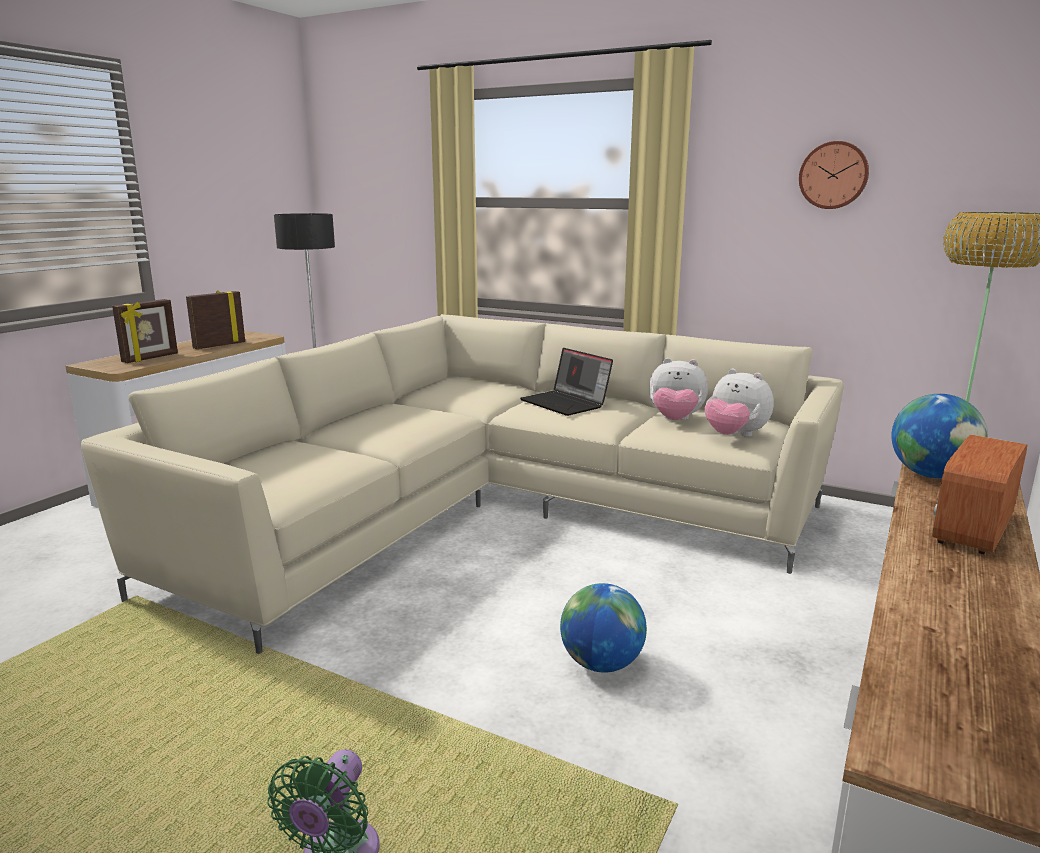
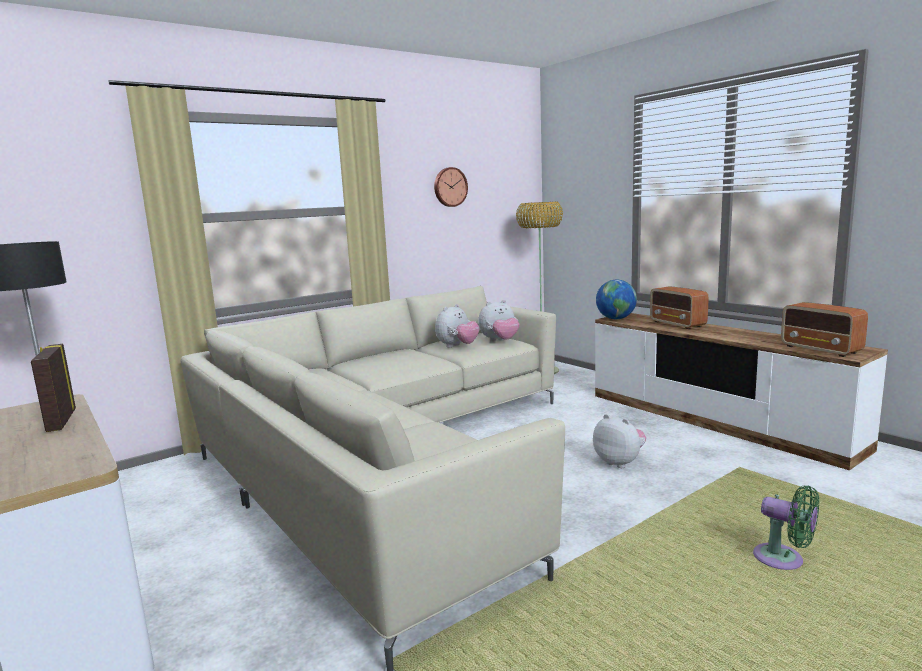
camera: 65 degrees left, 5 degrees down
(151, 358) = (56, 453): picture frame -> none
(566, 403) = (385, 362): laptop -> none
(601, 664) = (619, 462): globe -> plush toy
(928, 710) = (821, 349): none -> radio

